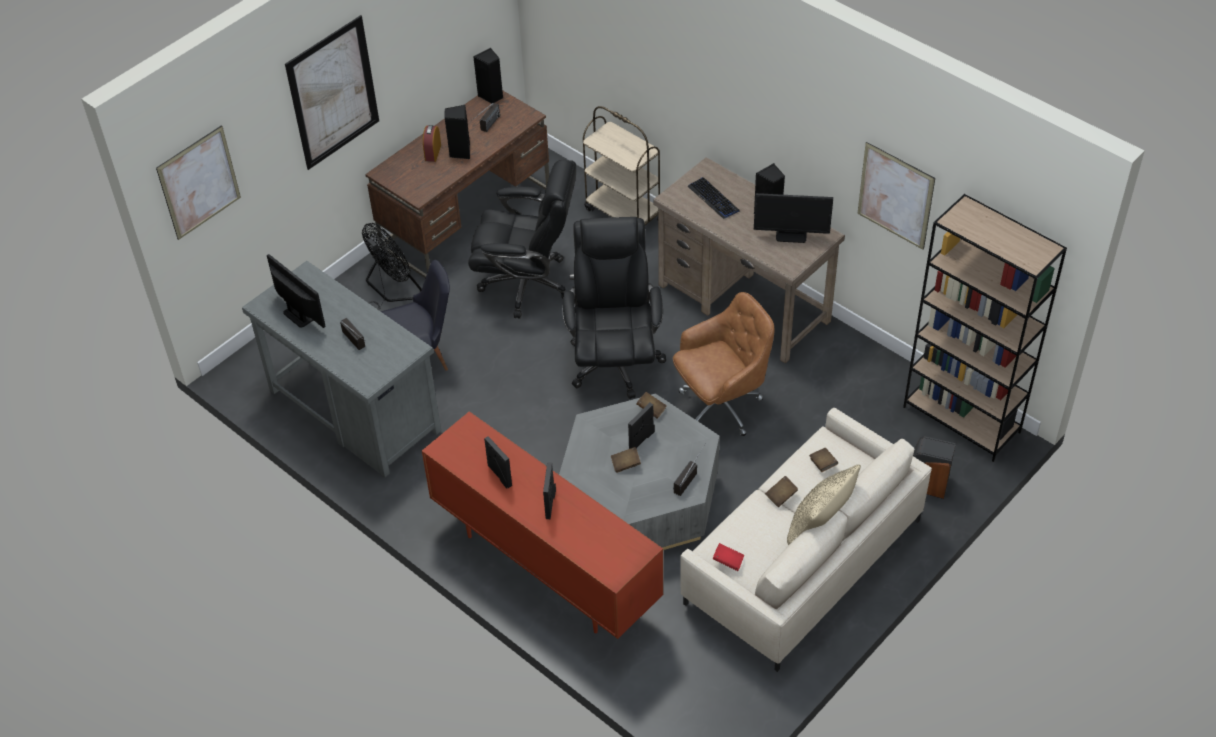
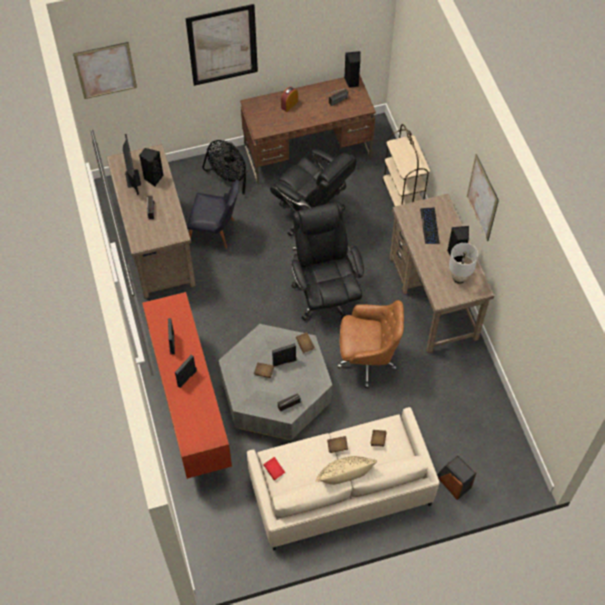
camera: 30 degrees right, 10 degrees up
(353, 411) = (156, 246): grey desk -> brown desk
(387, 288) = (229, 175): black fan -> black fan turned 135 degrees clockwise
(460, 152) = (305, 112): black speaker -> black speaker (153, 178)
(614, 362) = (325, 295): black office chair -> black office chair turned 45 degrees counterclockwise
(791, 235) = (459, 277): monitor -> white table lamp
(895, 196) = (520, 293): picture -> picture (482, 198)
(962, 419) = (510, 454): beige bookcase -> none

